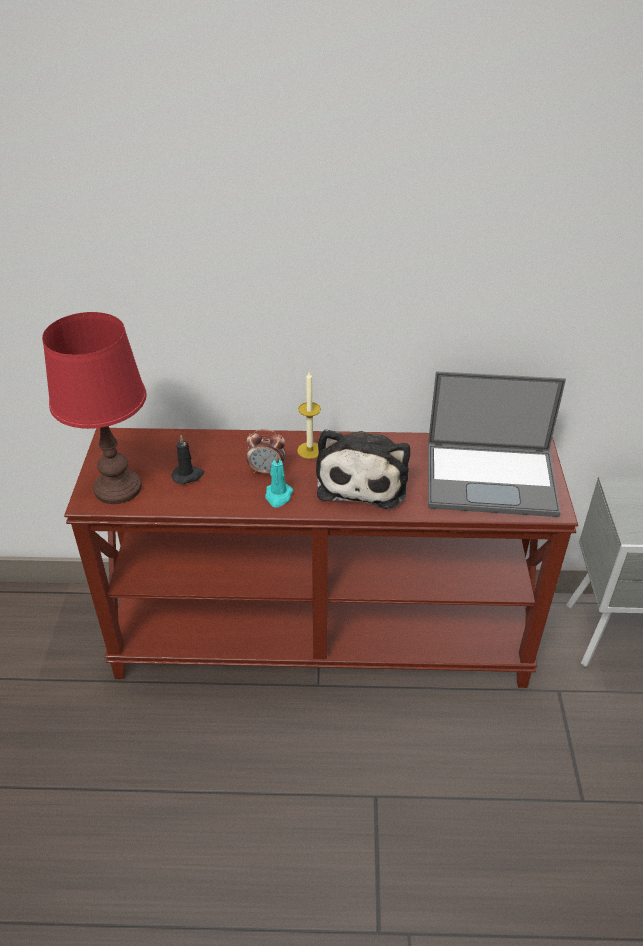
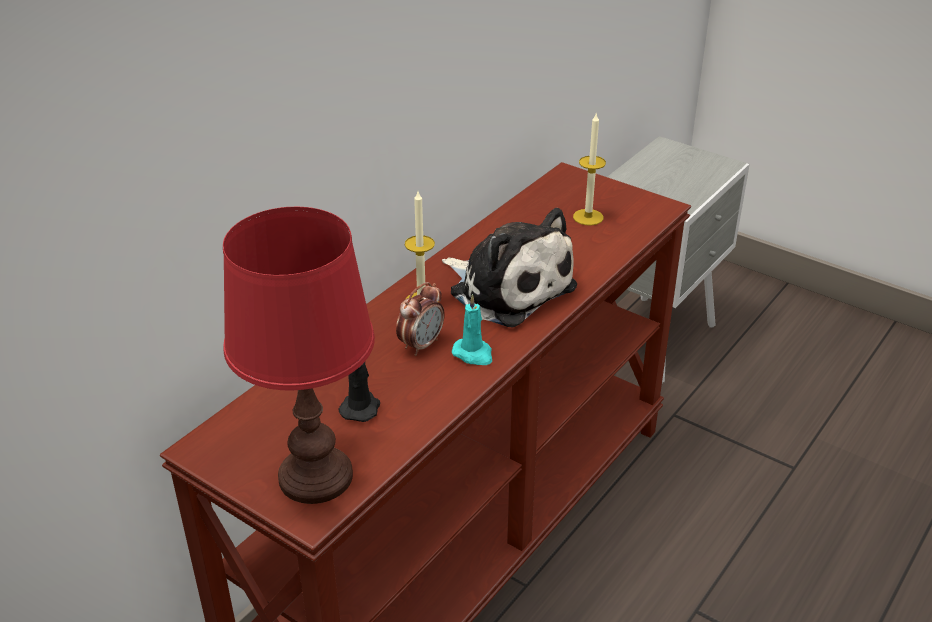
camera: 55 degrees left, 5 degrees down
(492, 478) = (588, 217): laptop -> candle

